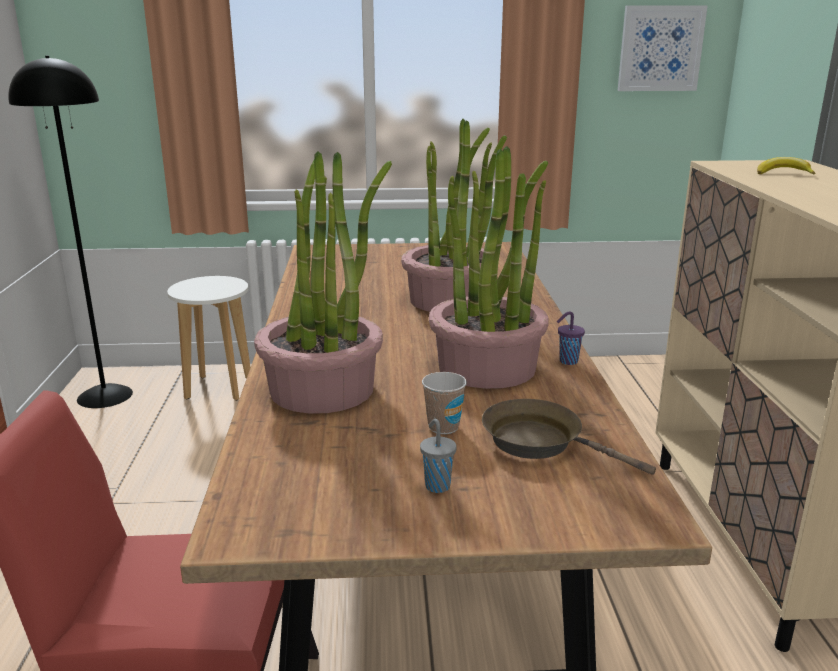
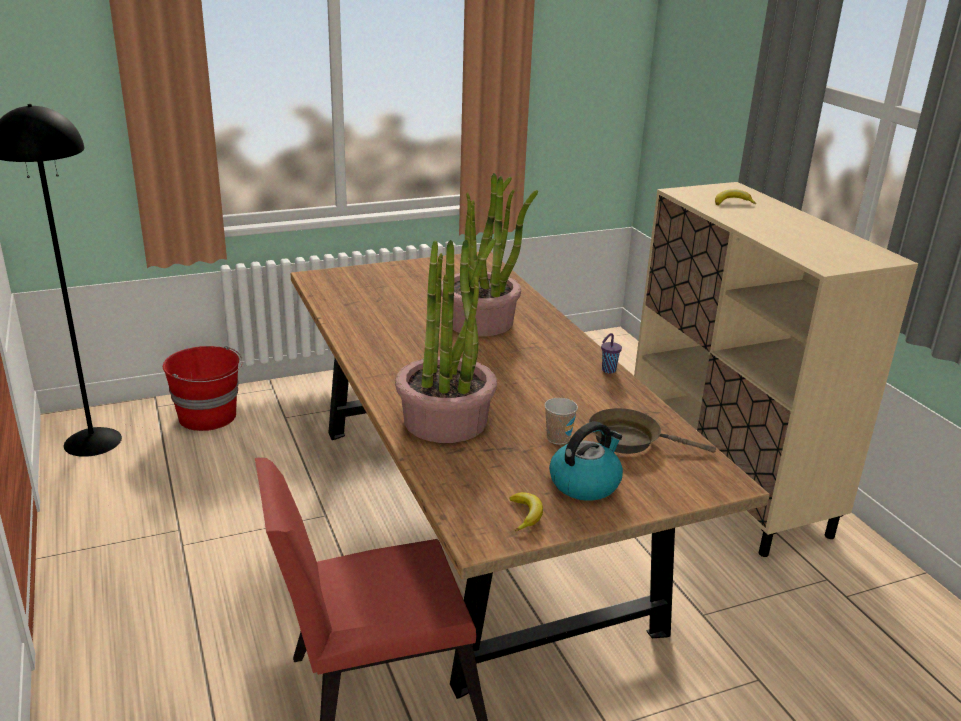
camera: 20 degrees left, 5 degrees up
(219, 388) = (209, 416): white stool -> red bucket
(323, 512) = (525, 515): none -> banana
(437, 485) = (585, 483): grey cup -> kettle
(487, 368) = (554, 384): potted plant -> none
(660, 48) = (591, 64): picture -> none

